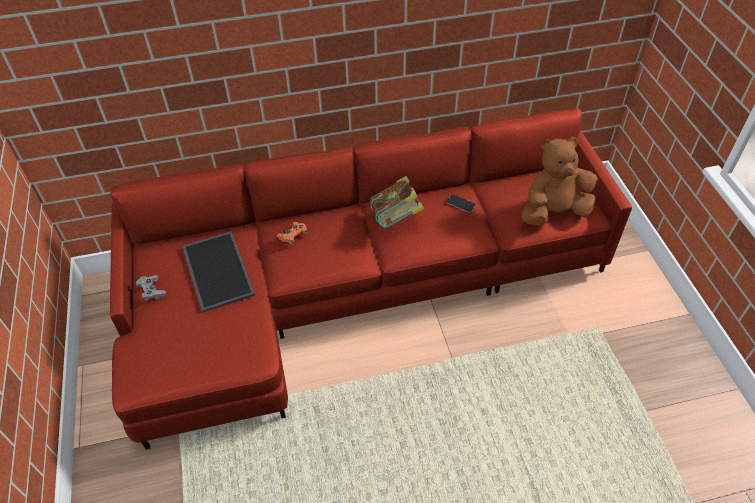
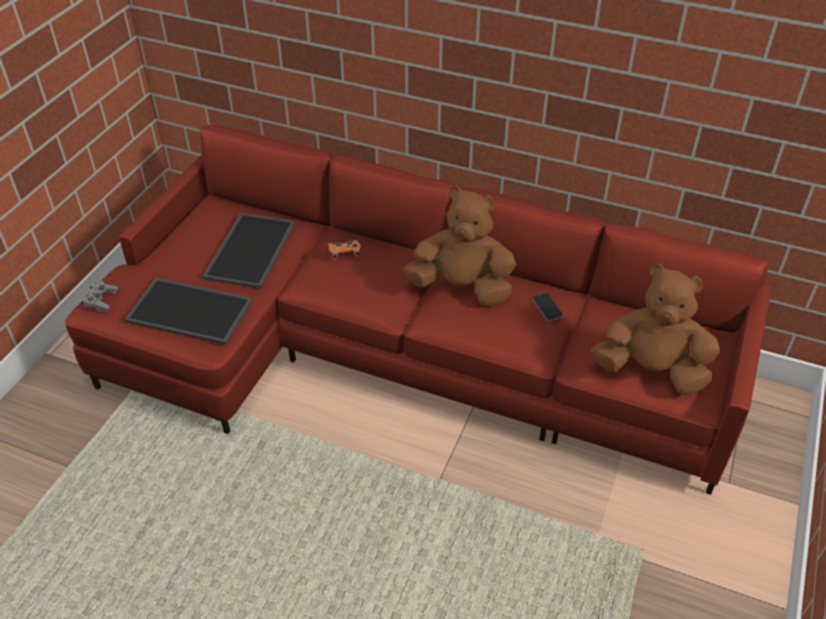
camera: 35 degrees right, 5 degrees down
(152, 291) = (181, 239): grey game controller -> grey game controller (101, 301)
(218, 341) = (191, 310): none -> tray
(396, 219) = (461, 287): book -> brown plush toy

